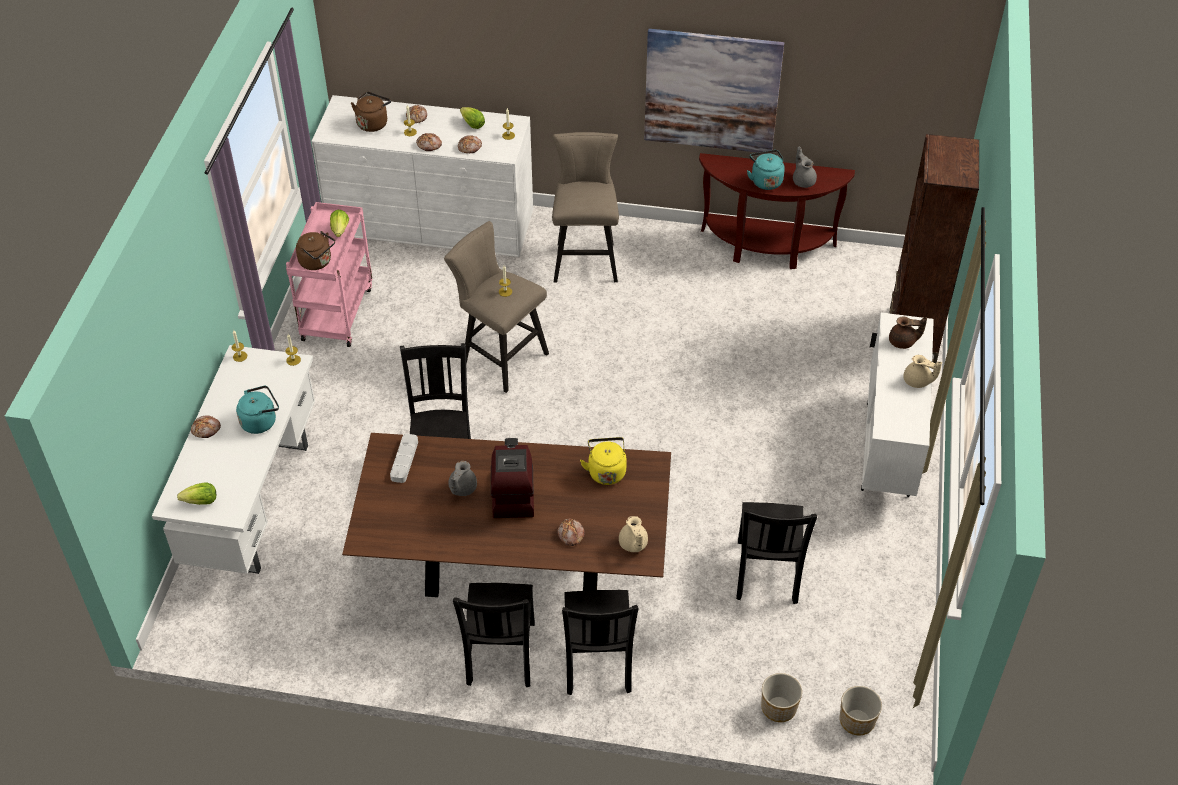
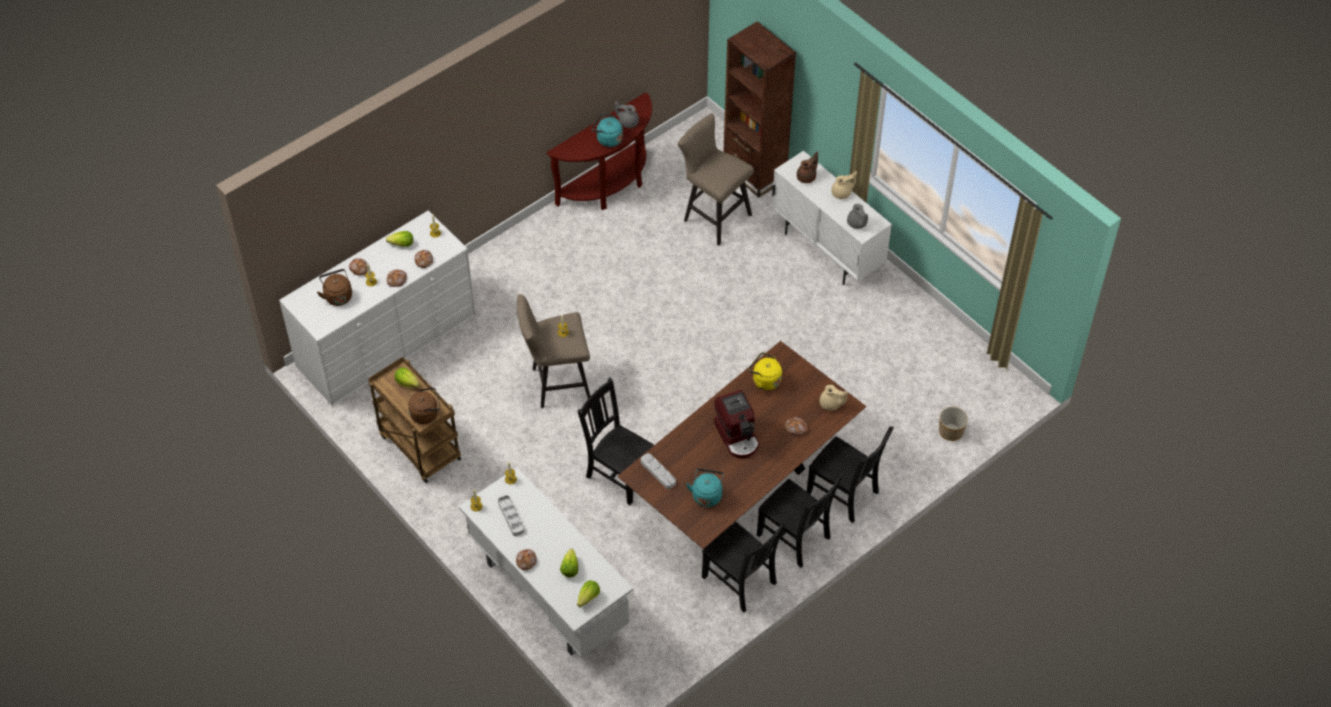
camera: 50 degrees left, 5 degrees up
(224, 466) = (569, 568): none -> lettuce
(249, 387) = (511, 517): none -> grey tray
(261, 421) = (549, 527): turquoise kettle -> turquoise kettle (707, 494)
(337, 312) = (418, 447): pink cart -> brown cart
(462, 488) = (709, 458): grey teapot -> grey teapot (857, 224)
(512, 493) = (737, 436): coffee machine -> coffee machine turned 150 degrees counterclockwise
(585, 259) = (516, 282): beige stool -> beige stool (713, 216)
(712, 91) = (546, 104): picture -> none
(766, 574) = (858, 371): black chair -> black chair (741, 582)
(857, 721) = (990, 403): planter -> none

